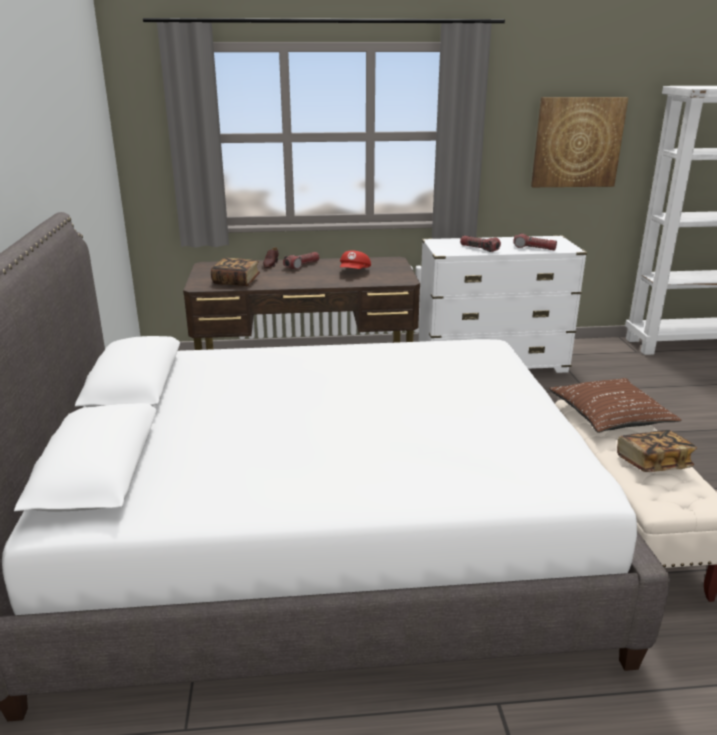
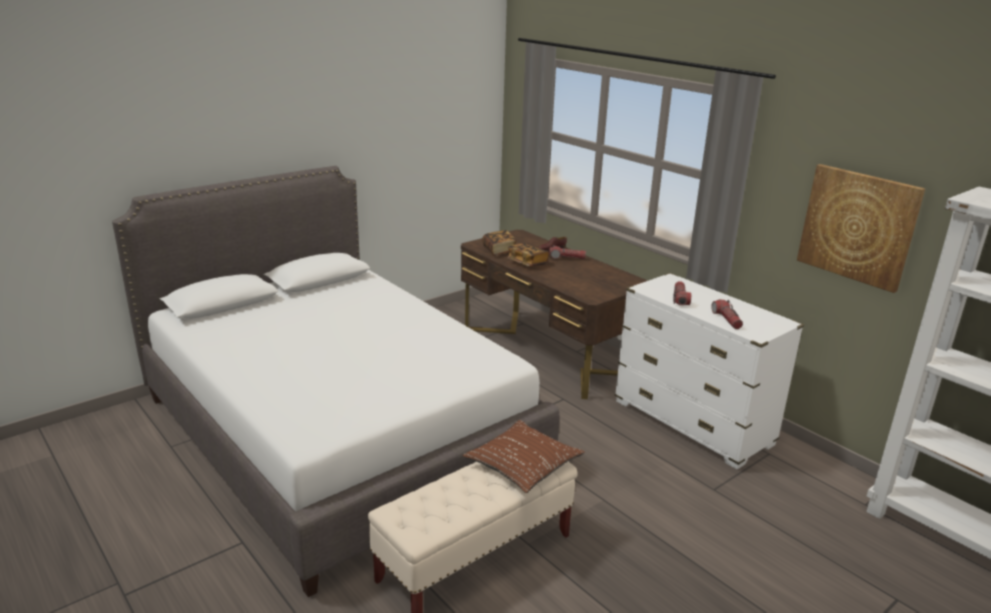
camera: 55 degrees right, 0 degrees up
(355, 272) = (582, 277): red cap -> none
(652, 463) = (454, 497): book -> book (527, 263)

